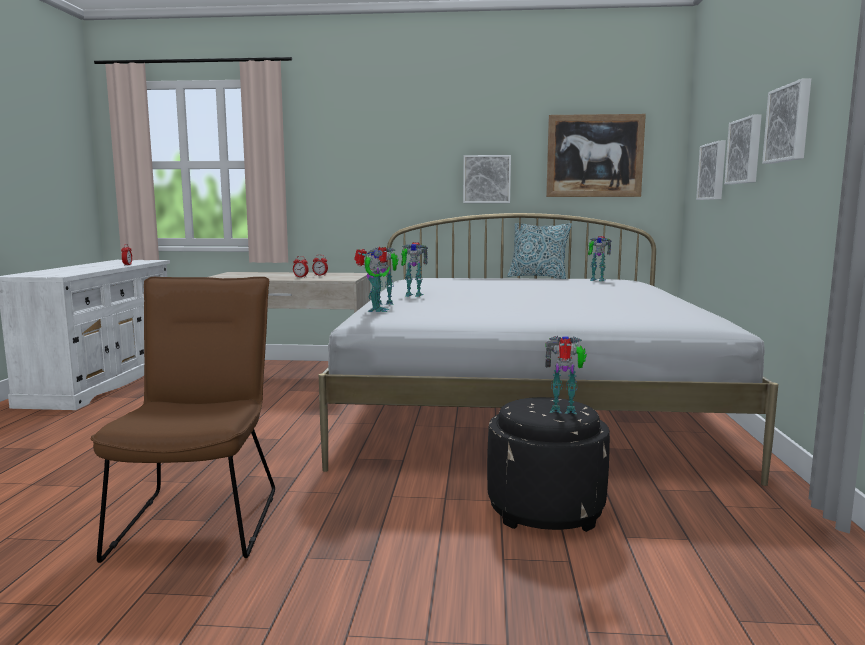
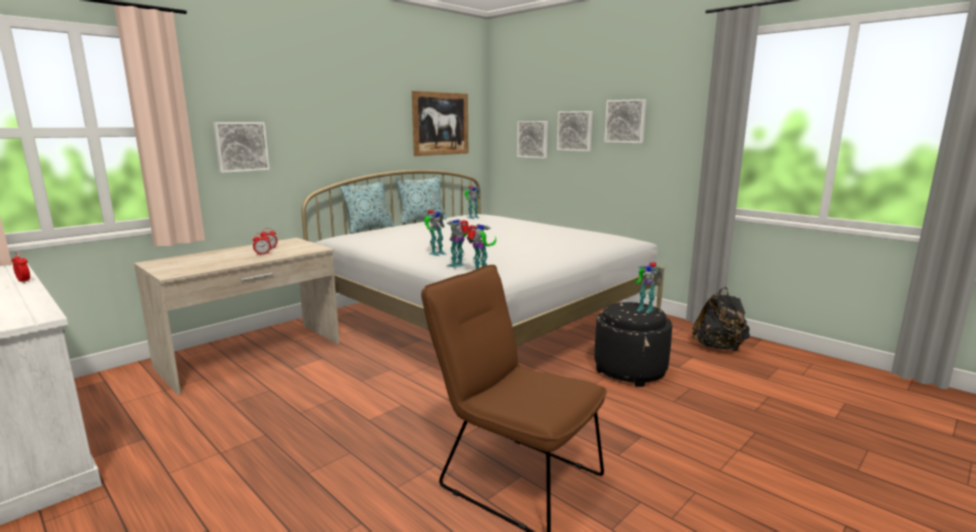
camera: 50 degrees left, 5 degrees up
(461, 277) = (369, 228): none -> pillow
(486, 179) = (373, 143): picture -> picture (241, 146)
(564, 411) = (645, 309): toy robot -> toy robot turned 105 degrees counterclockwise
(776, 552) = (719, 347): none -> black backpack

